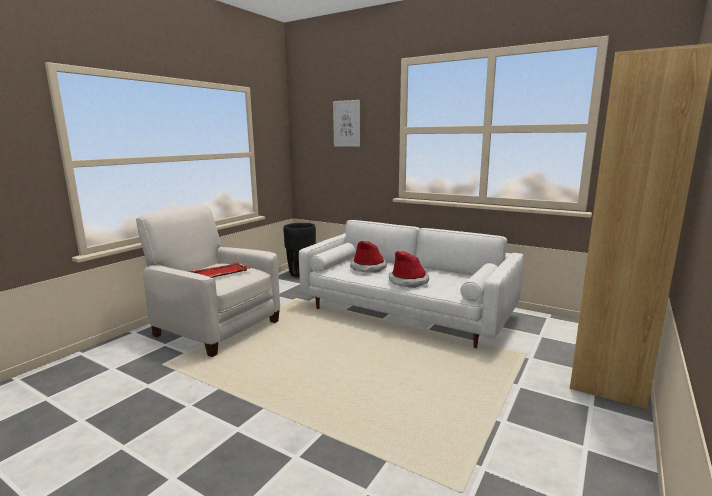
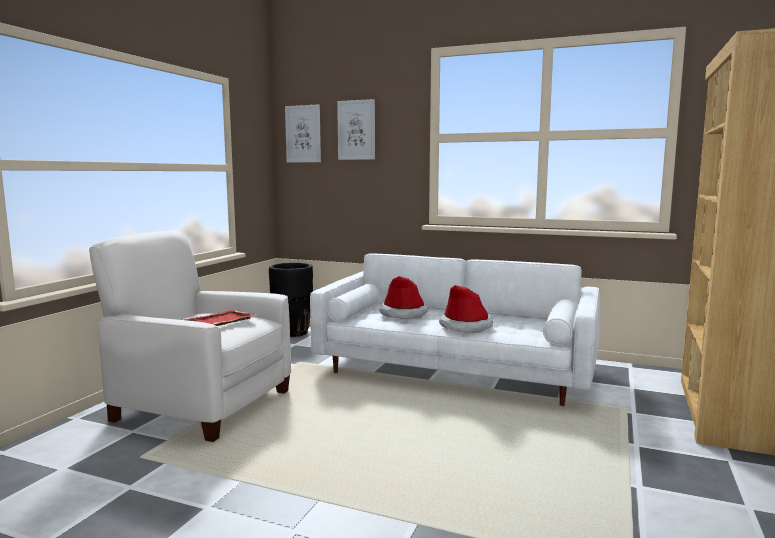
camera: 10 degrees left, 5 degrees down
(309, 126) = (303, 134): none -> picture

